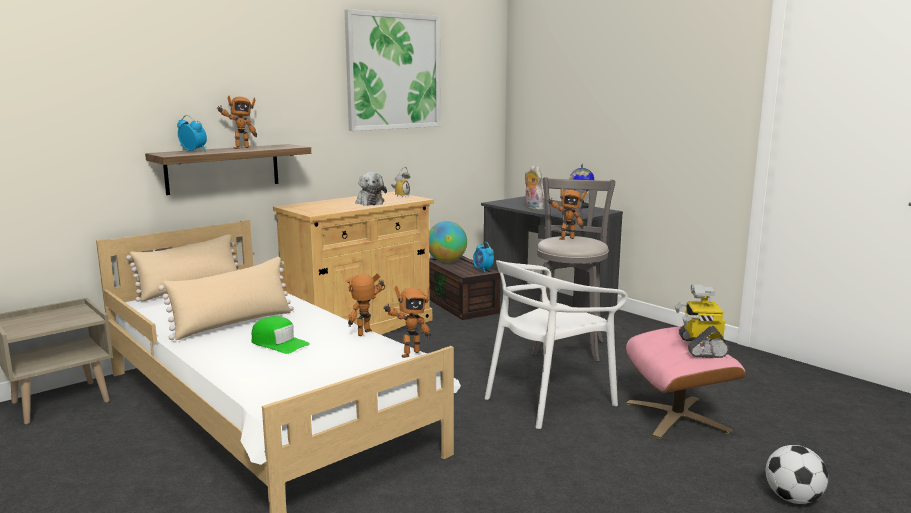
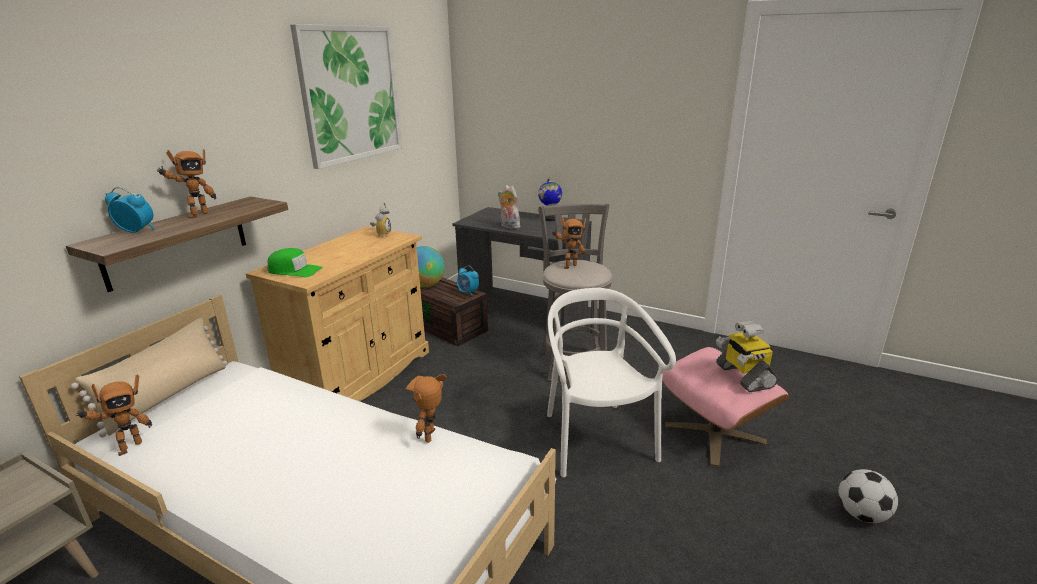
camera: 20 degrees left, 10 degrees up
(233, 324) = (260, 455): beige pillow -> none
(279, 343) = (340, 481): green cap -> green cap (294, 270)
(369, 202) = (356, 250): plush toy -> none
(408, 353) = (500, 461): toy robot -> toy robot (128, 447)
(548, 400) = (596, 439): white chair -> white chair turned 135 degrees clockwise

